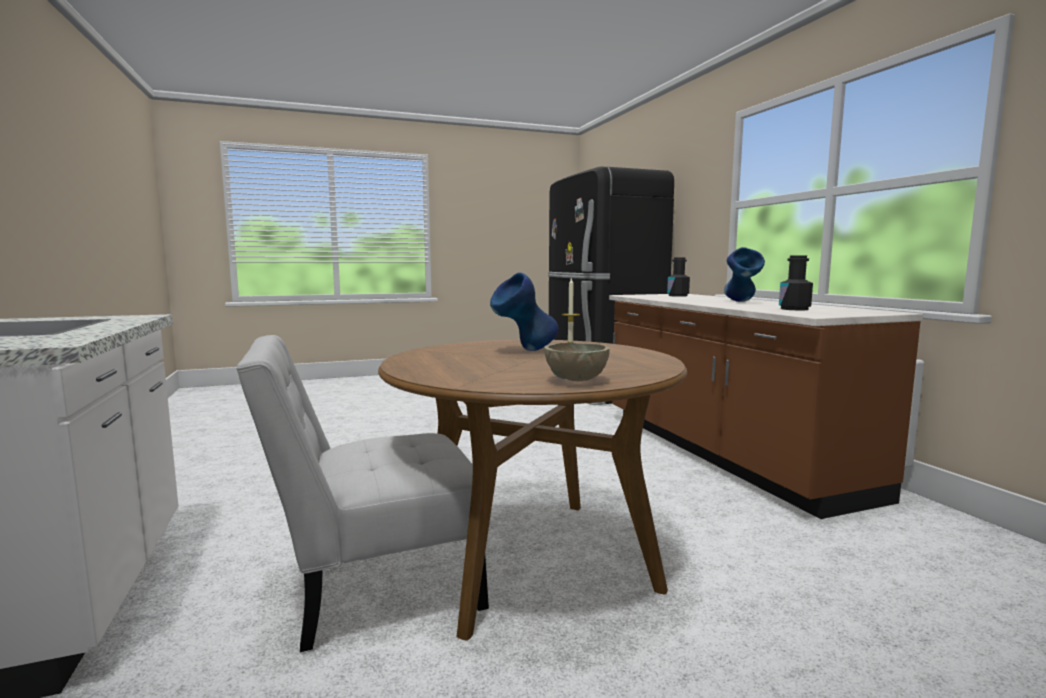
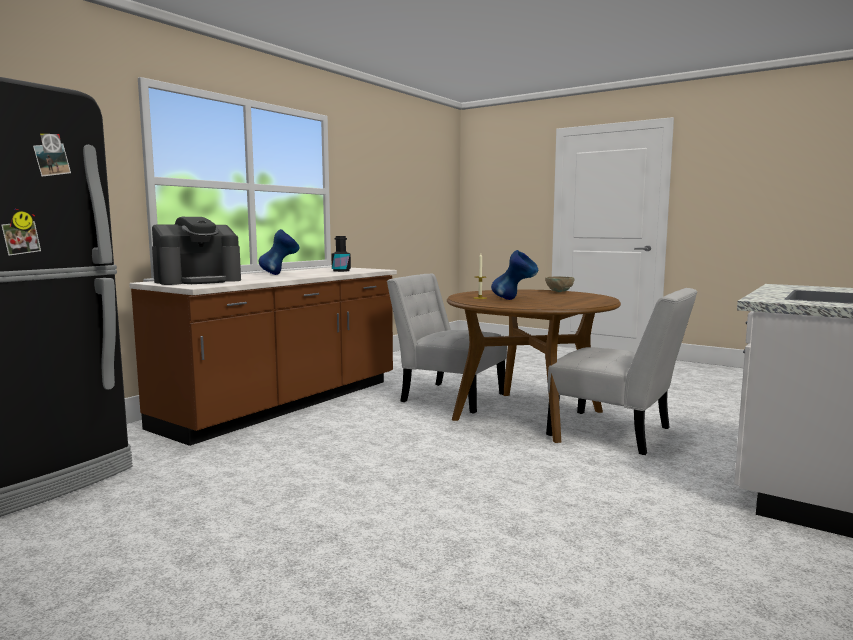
camera: 125 degrees left, 0 degrees up
(678, 296) = (198, 281): black bottle -> coffee machine
(687, 537) = (448, 397): none -> white chair

